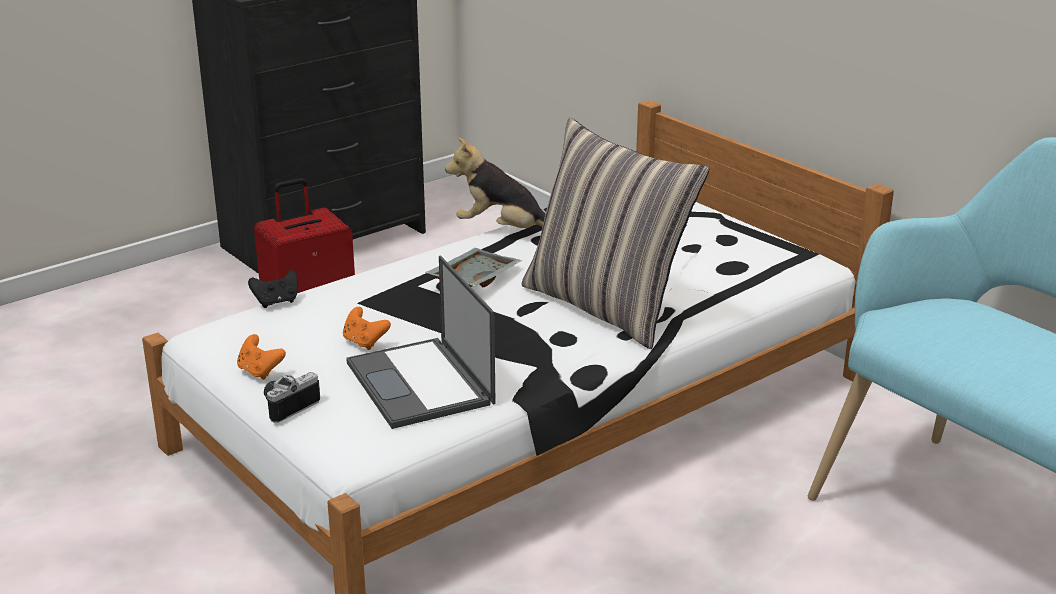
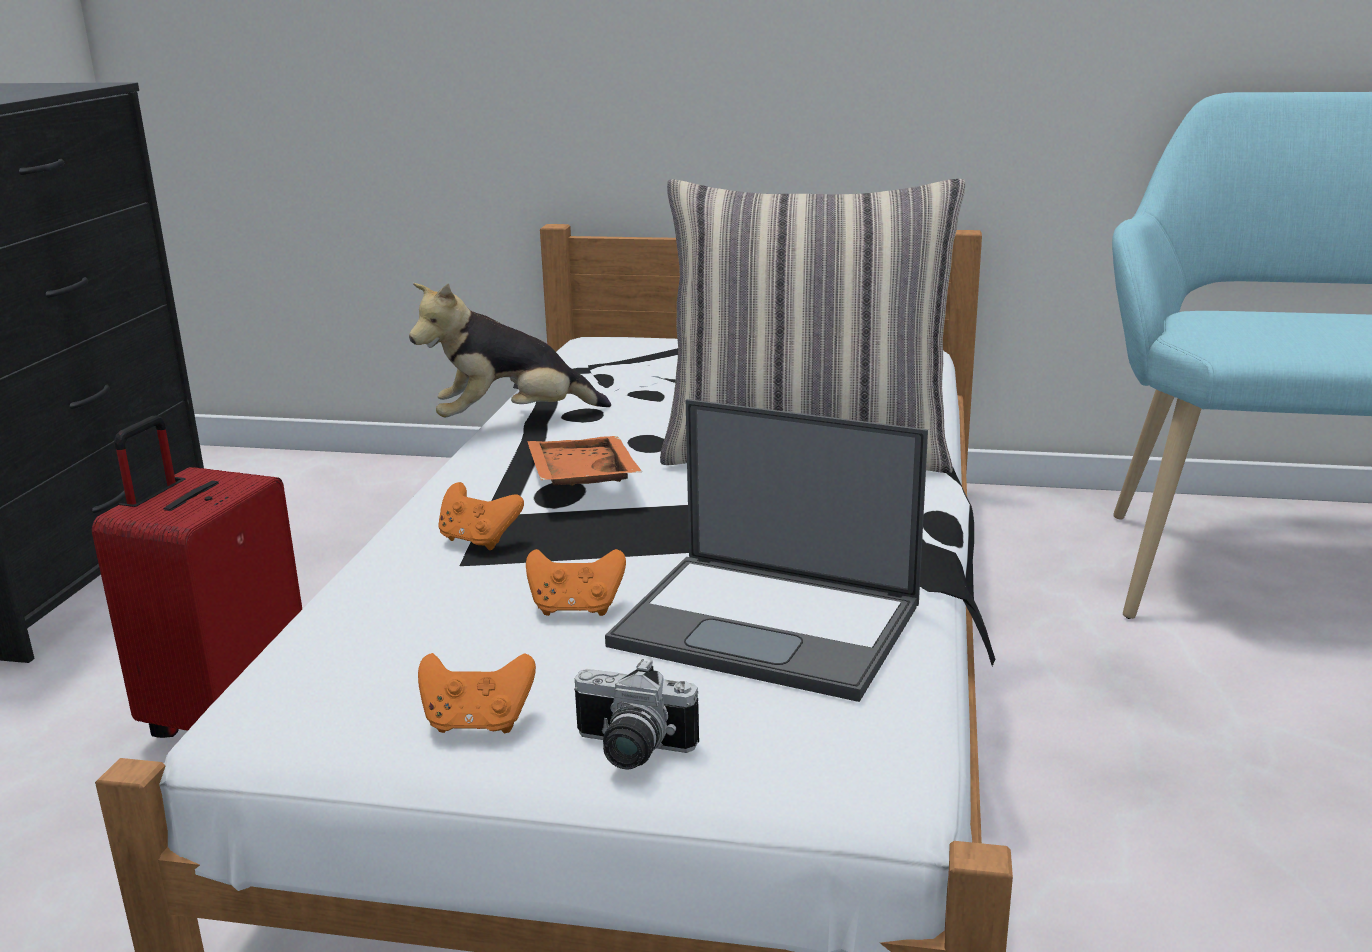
camera: 40 degrees left, 5 degrees down
(276, 302) = (315, 614): black game controller -> none
(287, 406) = (629, 751): camera -> camera turned 75 degrees counterclockwise
(382, 293) = (478, 540): none -> orange game controller
(473, 279) = (579, 480): grey tray -> orange tray

